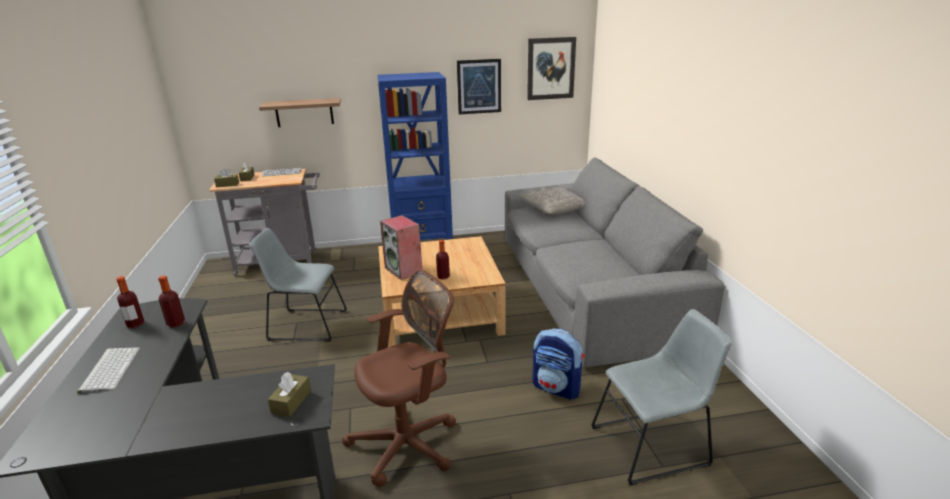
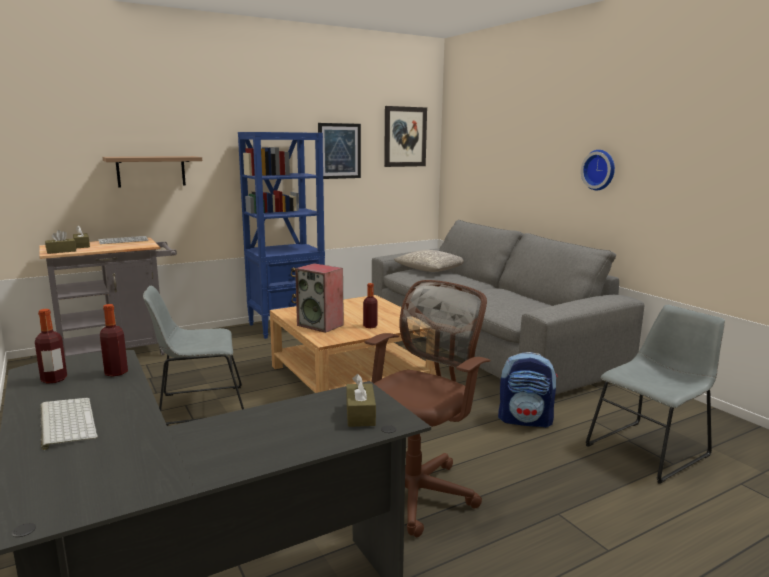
camera: 20 degrees left, 10 degrees down
(704, 134) = (600, 170): none -> wall clock

